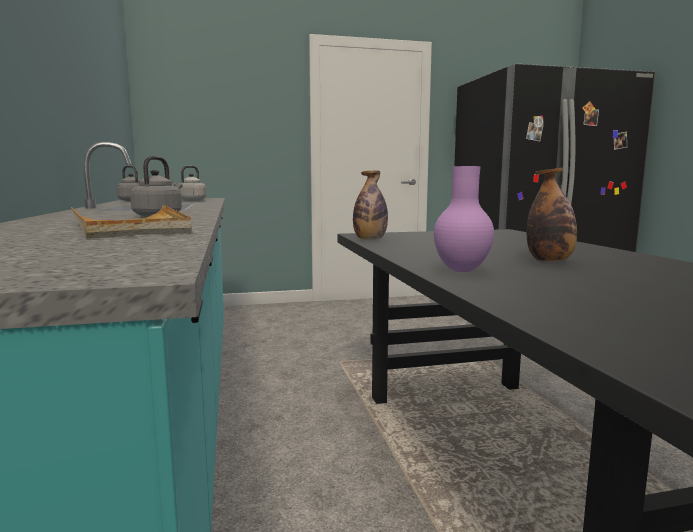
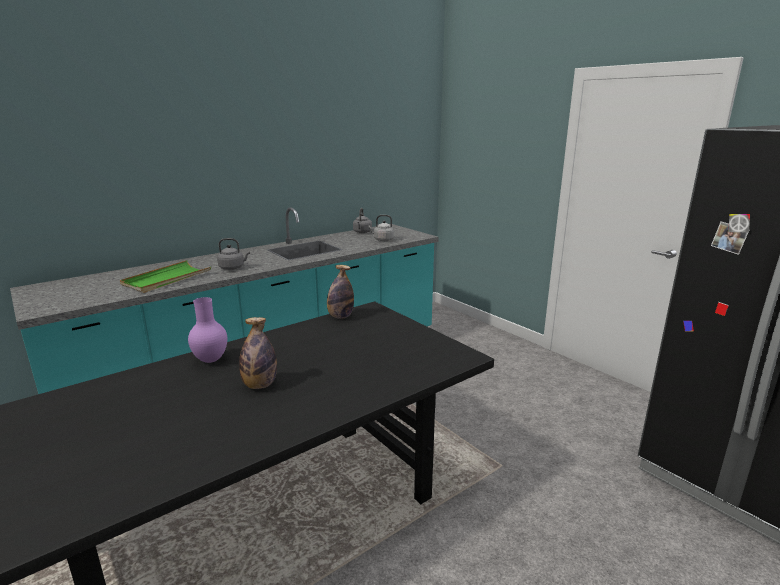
camera: 65 degrees right, 10 degrees up
(129, 227) = (167, 279): beige tray -> green tray

